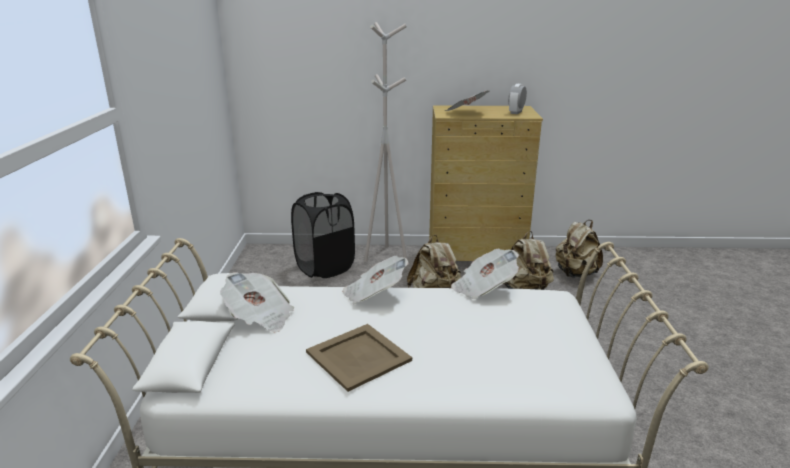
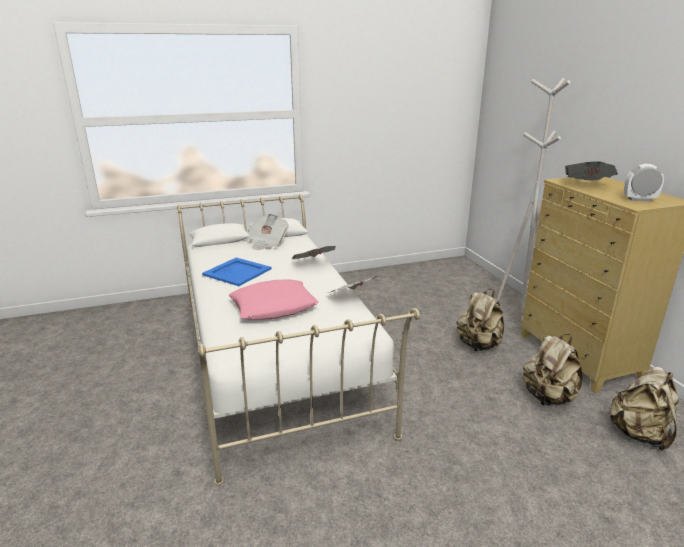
camera: 70 degrees right, 0 degrees up
(325, 267) = (465, 290): black laundry basket -> none
(357, 356) = (237, 271): beige tray -> blue tray
(489, 340) = (273, 306): none -> pink pillow

